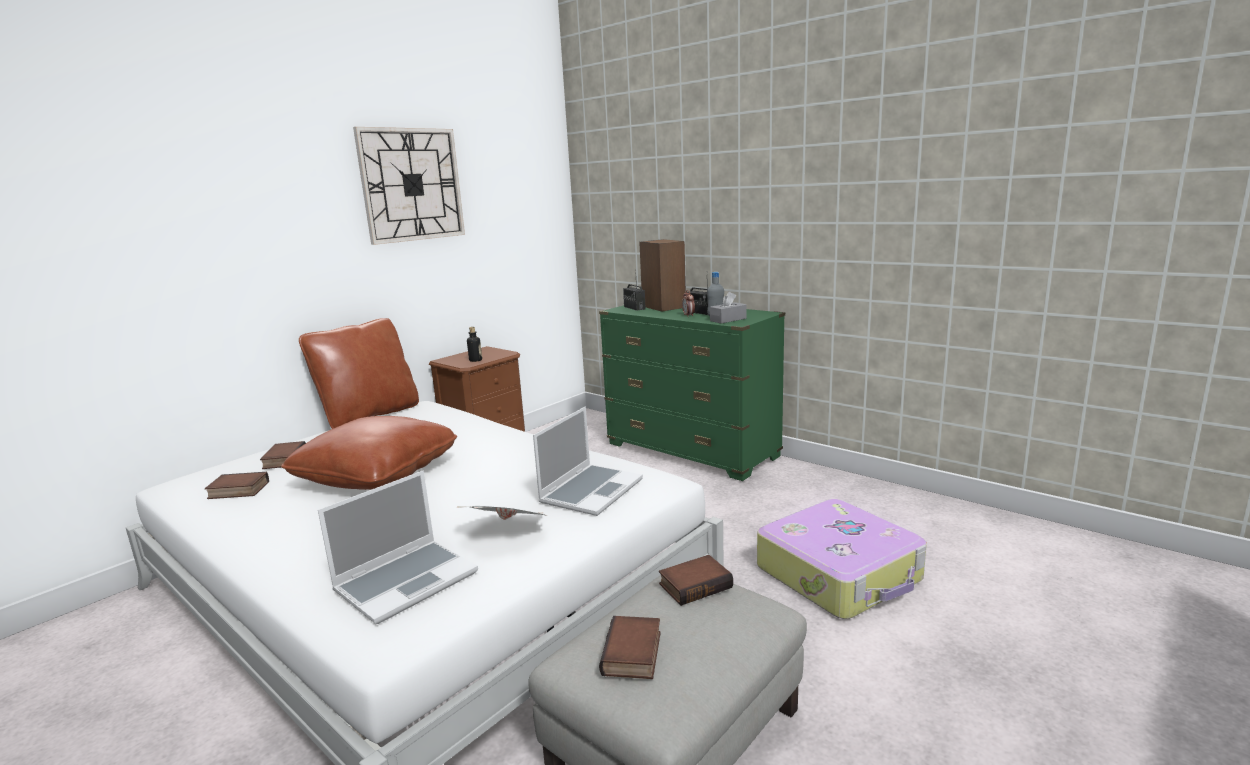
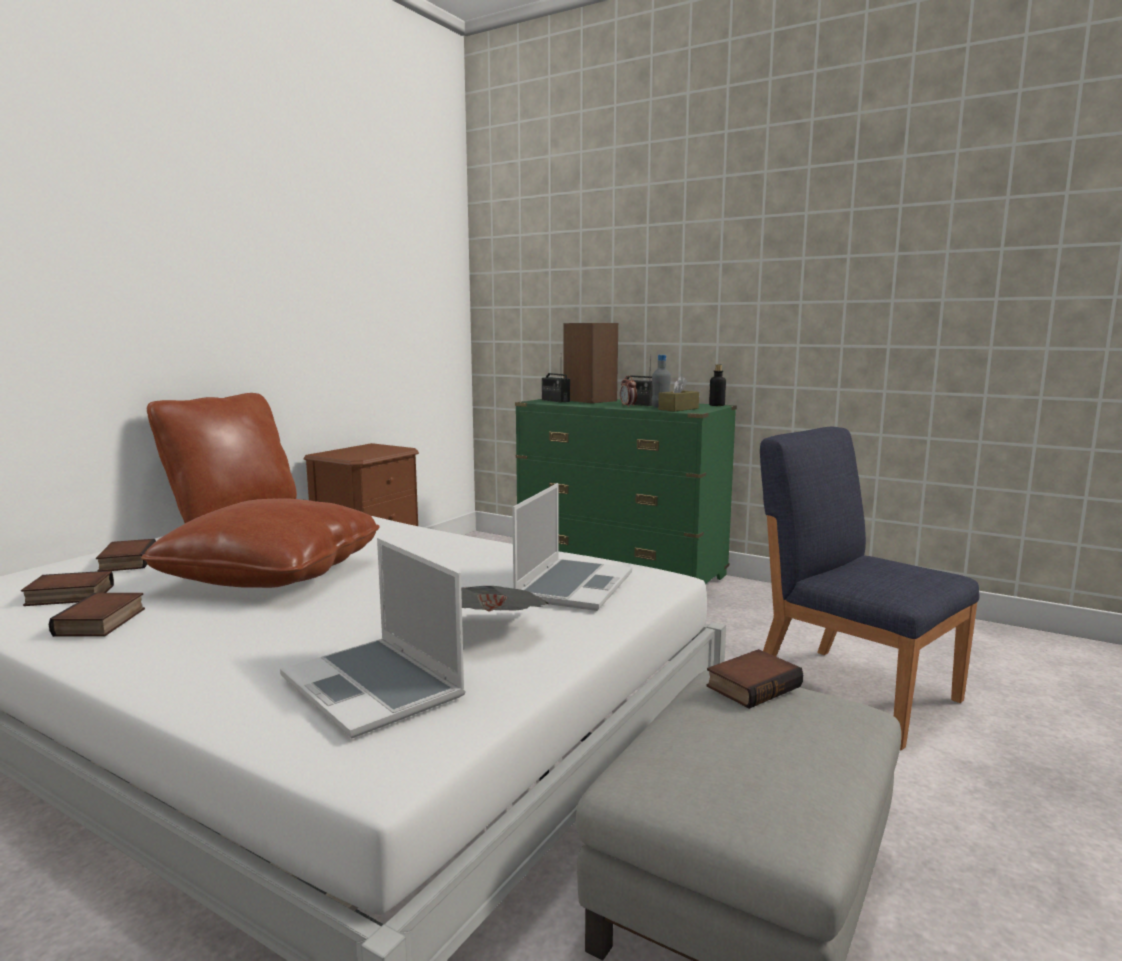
camera: 10 degrees left, 5 degrees down
(407, 581) = (375, 688): laptop -> laptop turned 105 degrees clockwise
(412, 185) = (295, 232): wall clock -> none
(475, 360) = (366, 454): bottle -> bottle (717, 405)
(634, 654) = (724, 766): book -> book (102, 622)
(728, 319) = (678, 409): grey tissue box -> brown tissue box
(840, 574) = (853, 692): suitcase -> blue chair

